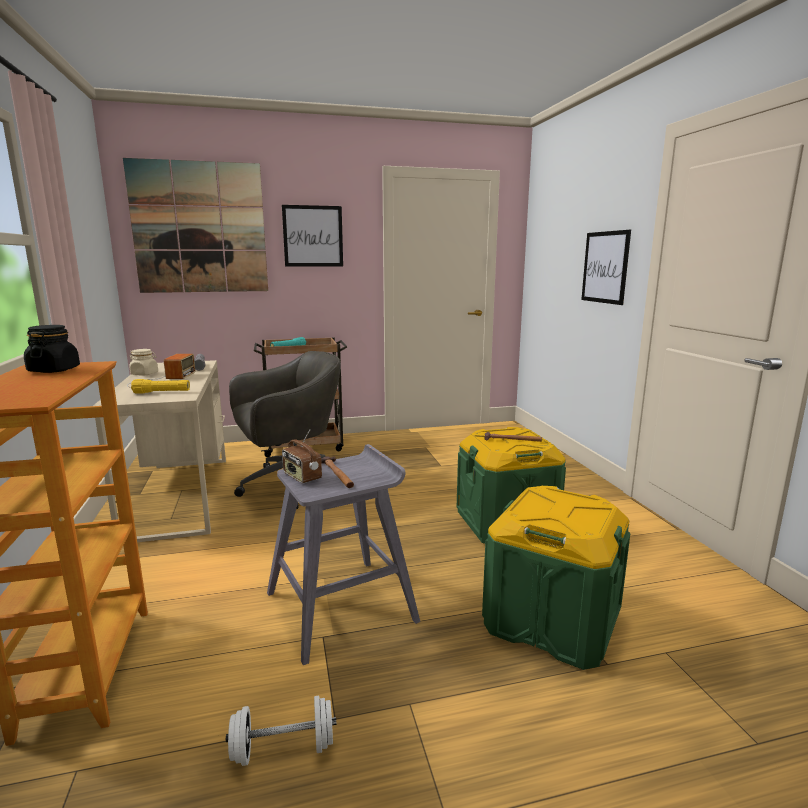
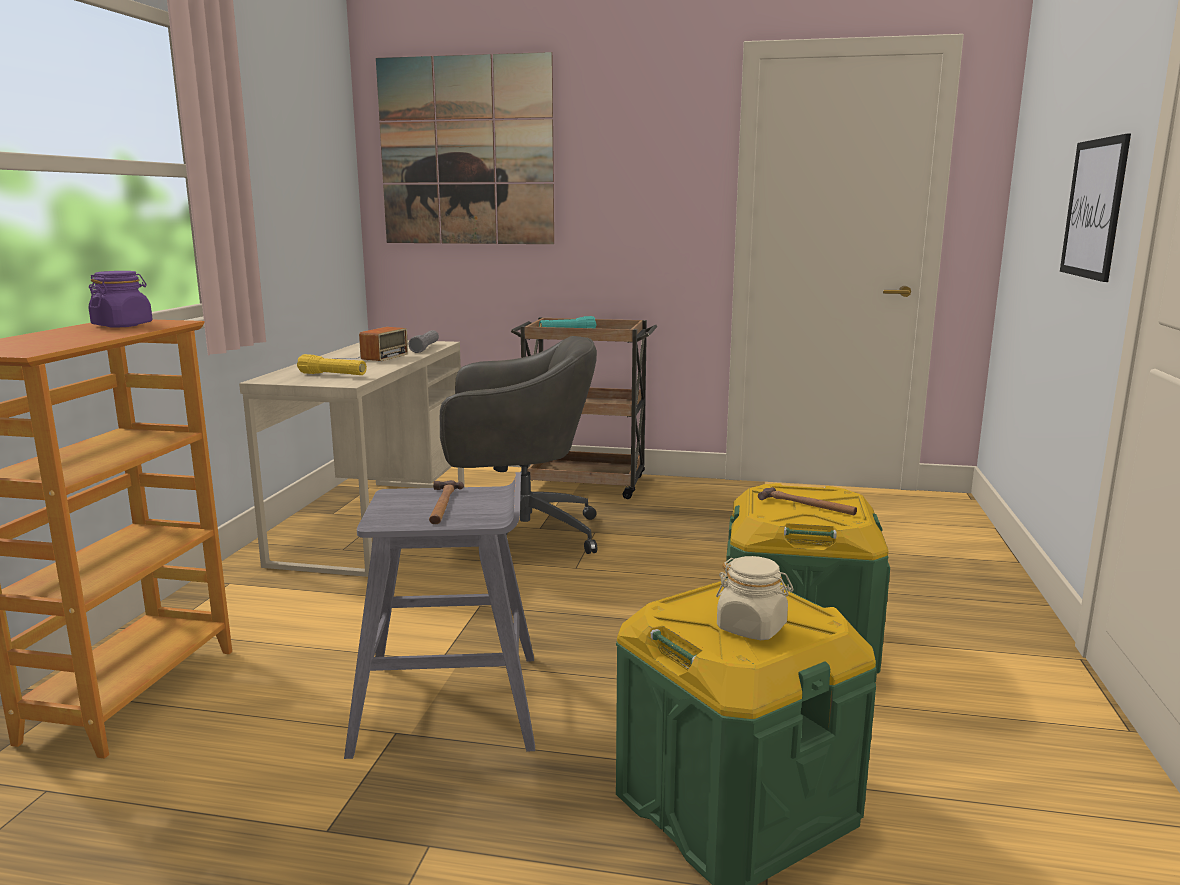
camera: 25 degrees right, 0 degrees up
(54, 370) = (123, 325): black jar -> purple jar
(145, 374) = (349, 352): beige jar -> beige jar (752, 628)
(283, 749) = (244, 843): white dumbbell -> none
(301, 477) = (396, 501): radio -> none
(313, 236) = (625, 160): picture -> none

